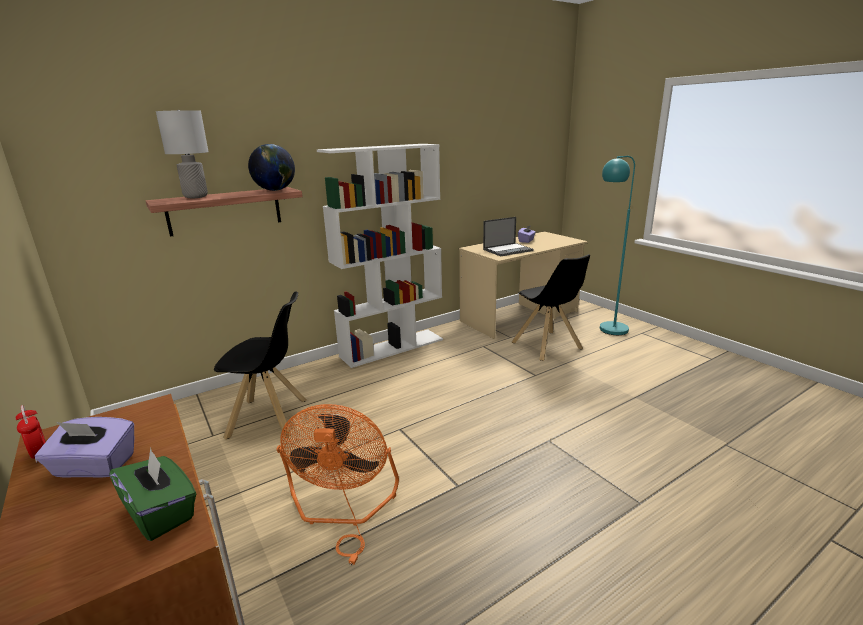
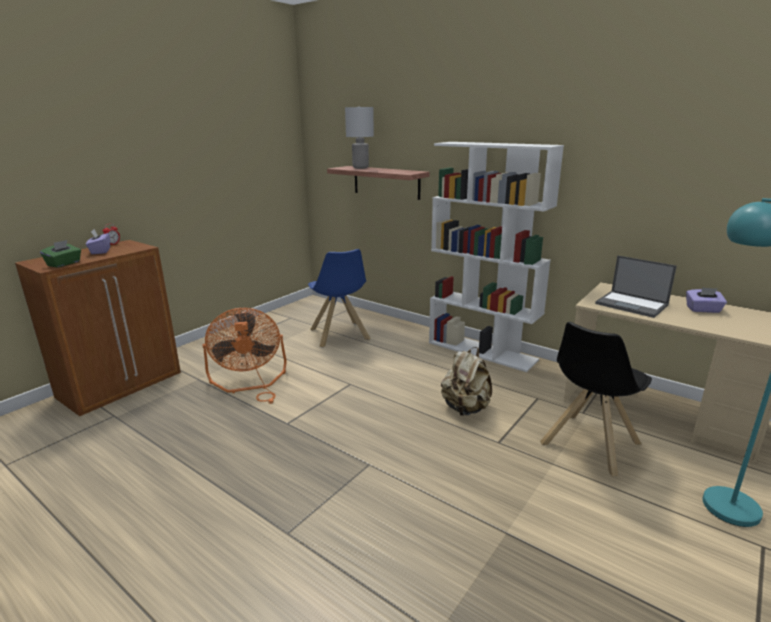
camera: 70 degrees right, 0 degrees up
(270, 418) = (340, 335): black chair -> blue chair
(275, 190) = (404, 172): globe -> none
(341, 511) = (251, 384): orange fan -> orange fan turned 90 degrees counterclockwise
(482, 377) = (465, 408): none -> beige backpack

